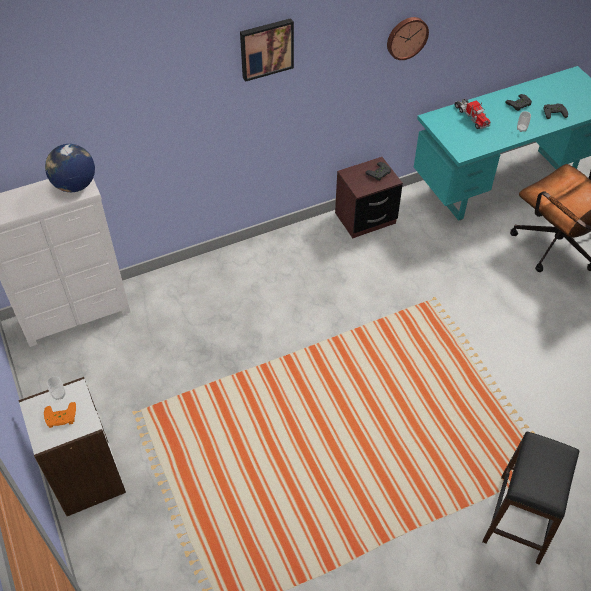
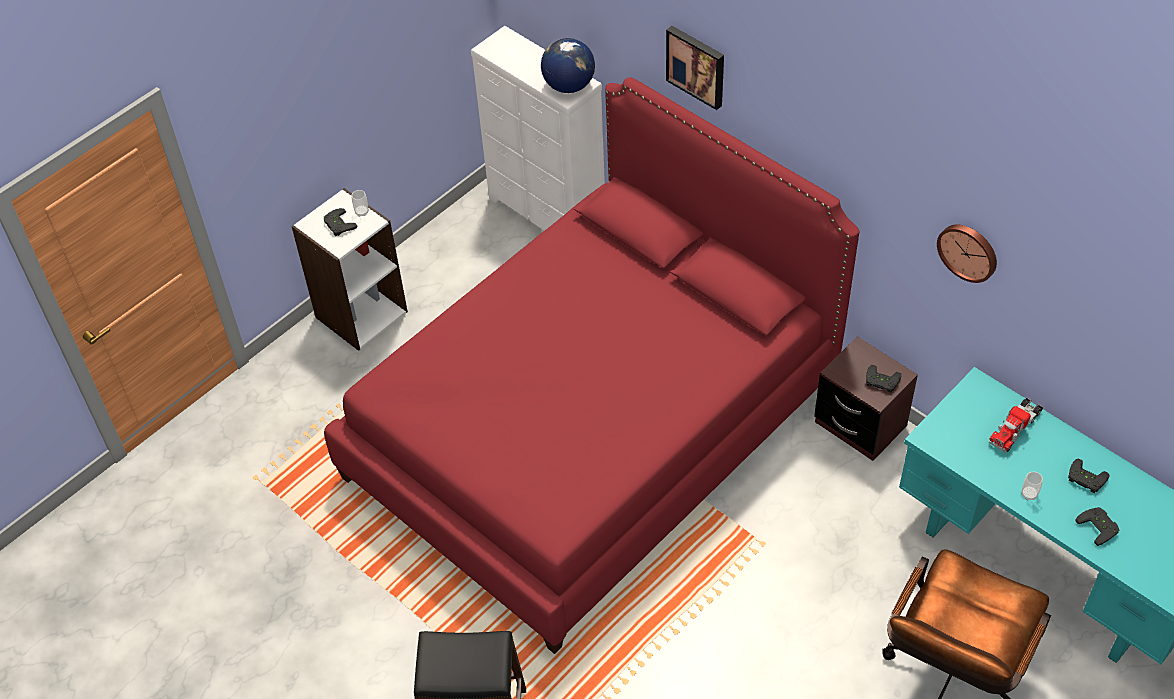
camera: 70 degrees right, 0 degrees up
(60, 418) = (337, 225): orange game controller -> black game controller
(266, 48) = (796, 118): picture -> picture (697, 66)
(295, 357) = (592, 429): none -> red bed

